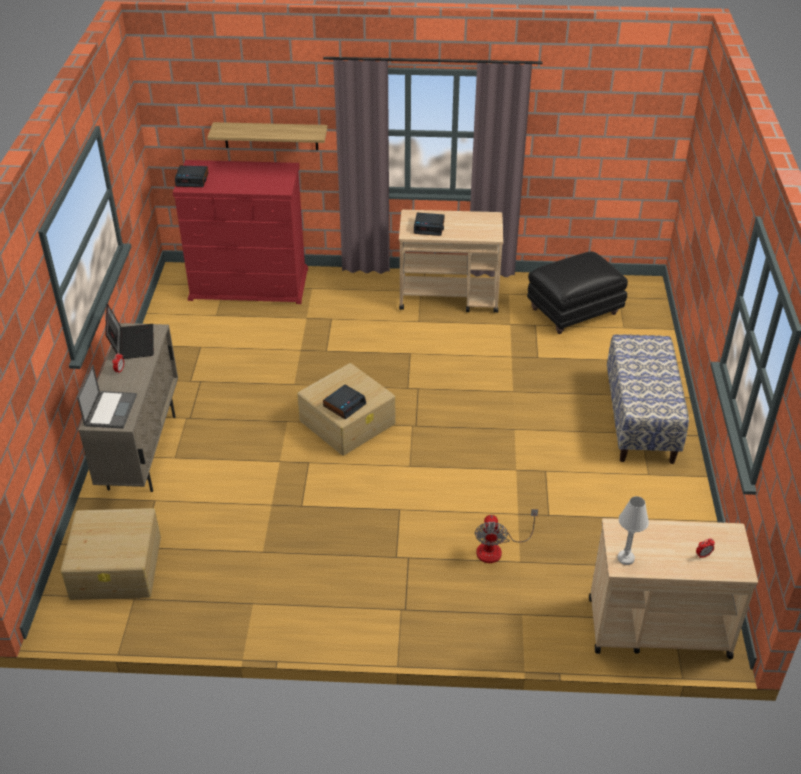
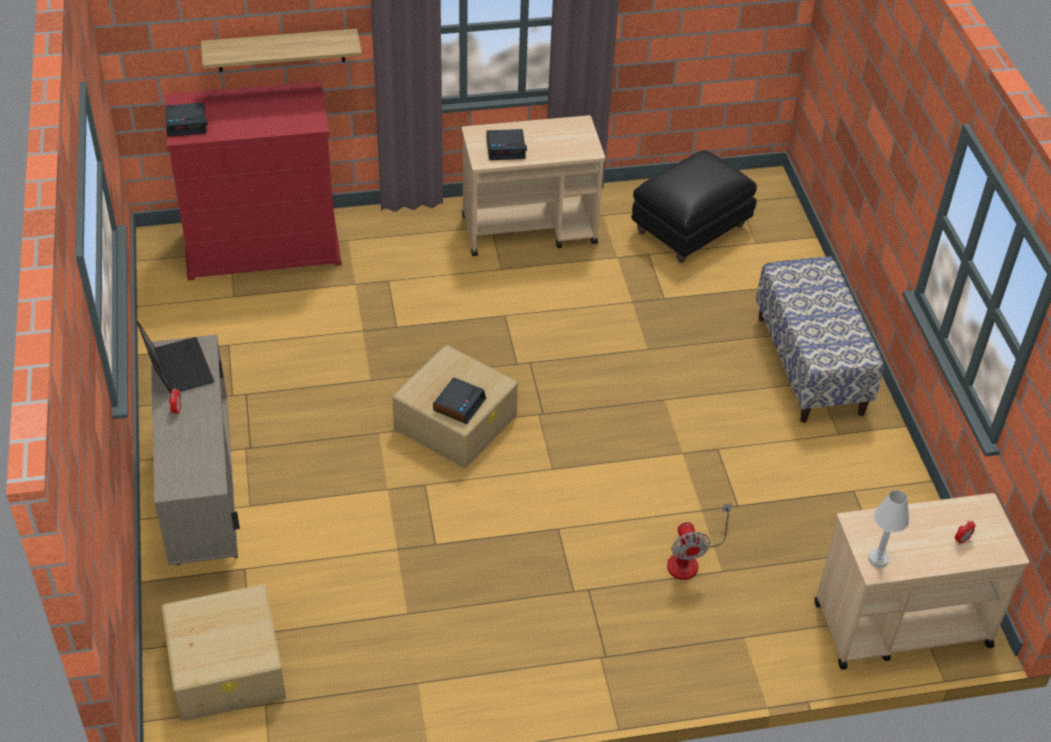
camera: 15 degrees left, 5 degrees up
(110, 409) = (186, 467): laptop -> none

